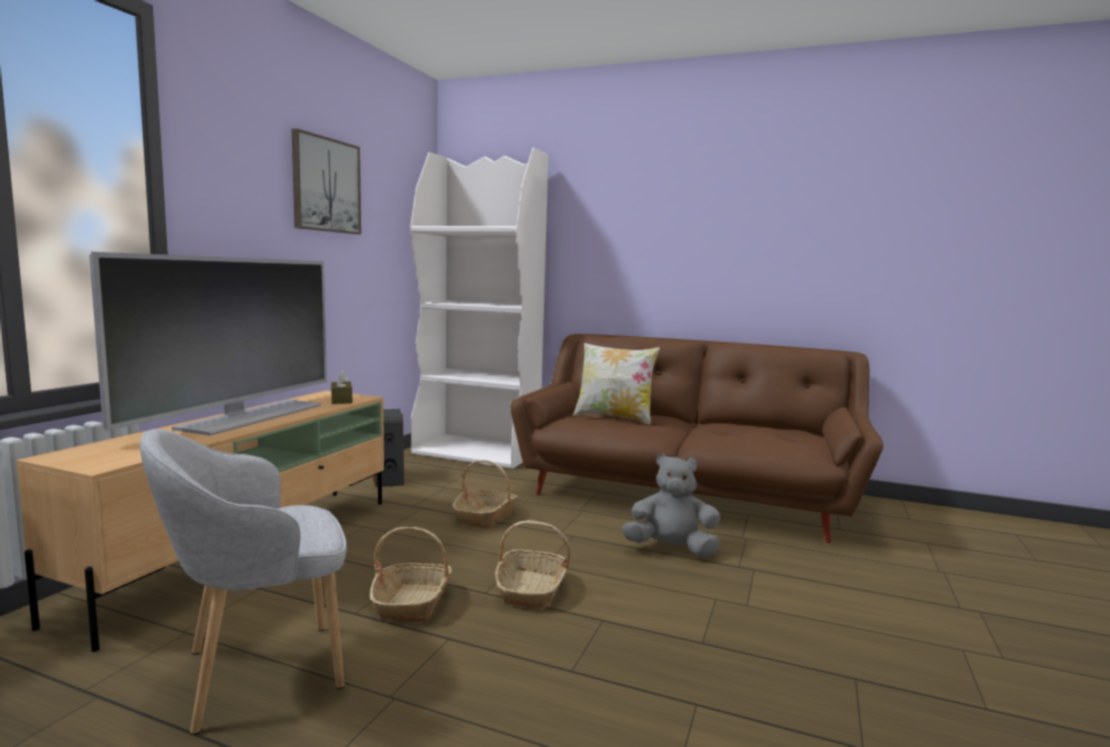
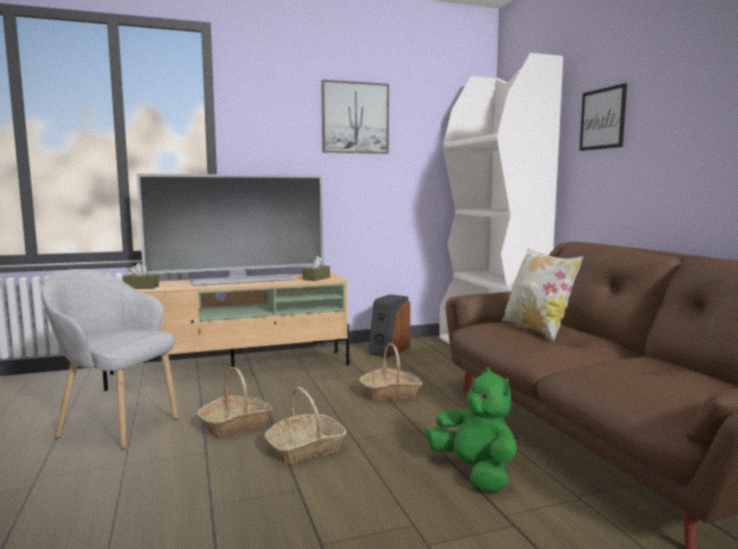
camera: 50 degrees right, 0 degrees up
(128, 452) = (141, 287): none -> brown tissue box
(598, 221) = (602, 119): none -> picture
(671, 549) = (474, 472): grey plush toy -> green plush toy

